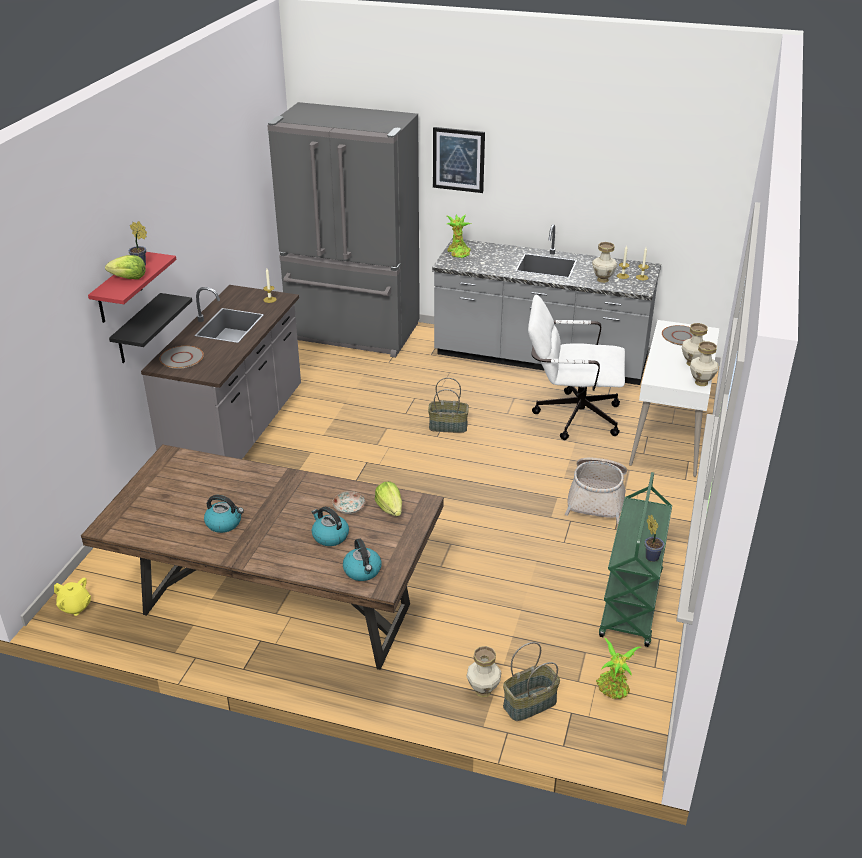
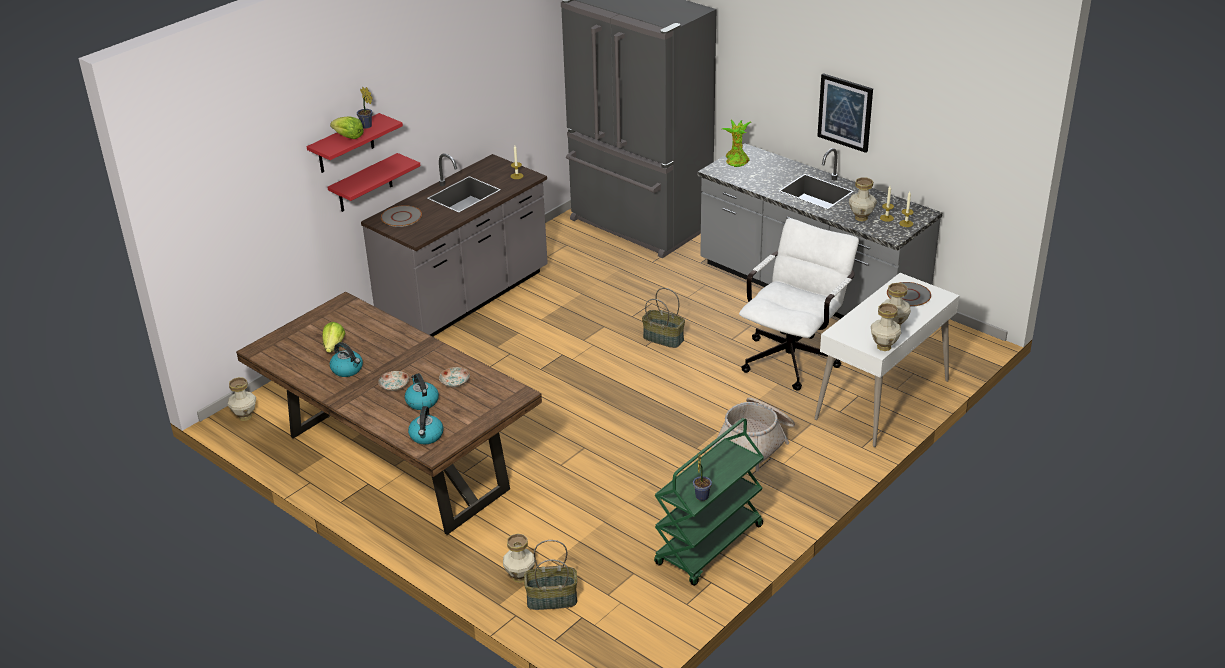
camera: 25 degrees right, 0 degrees up
(75, 607) = (244, 417): yellow teapot -> vase
(138, 330) = (365, 184): black shelf -> red shelf
(288, 527) = (394, 386): none -> plate
(390, 509) = (488, 392): lettuce -> lettuce (334, 347)
(458, 159) = (753, 62): picture -> picture (845, 112)
(570, 416) = (794, 356): white office chair -> white office chair turned 90 degrees clockwise
(614, 689) = (634, 610): potted plant -> none

